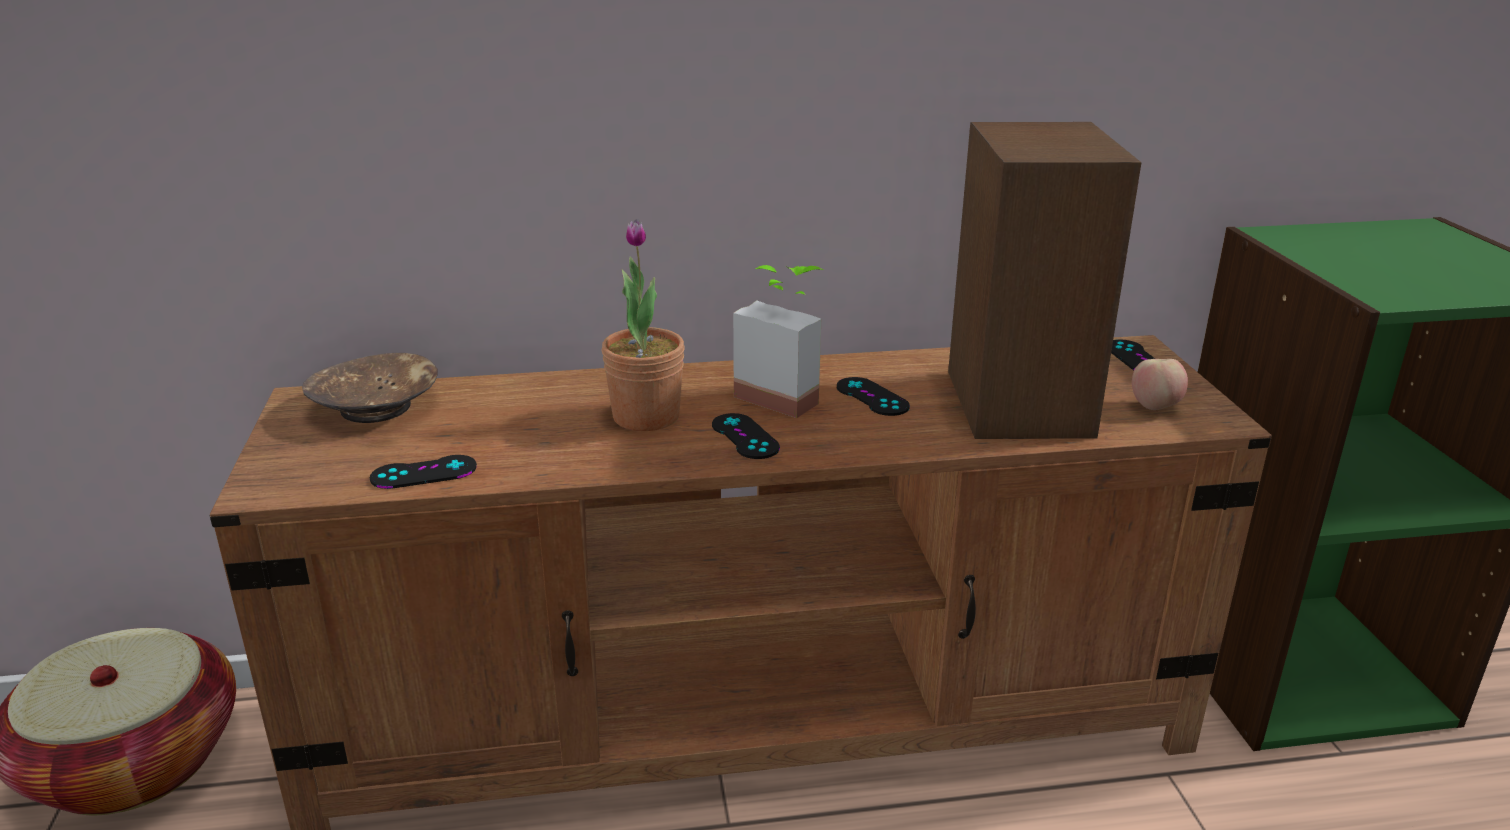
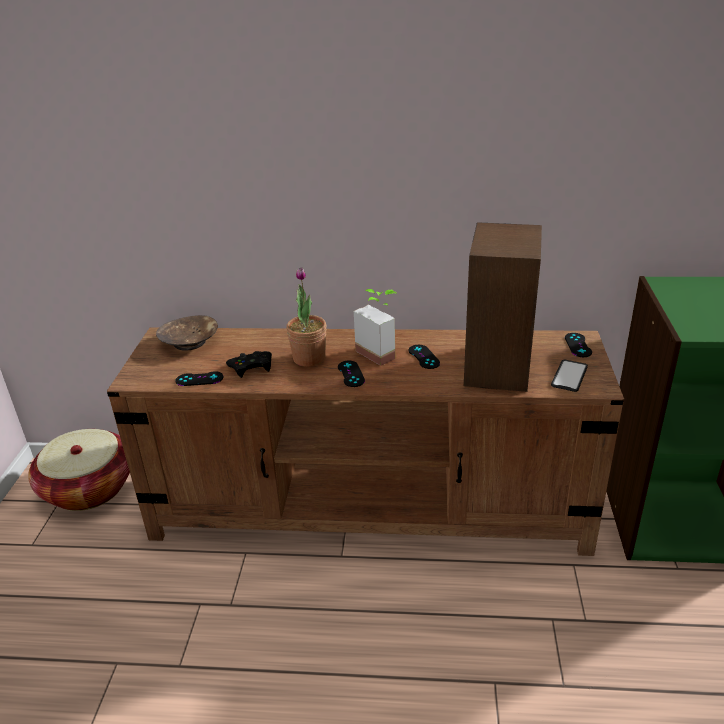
camera: 15 degrees right, 5 degrees up
(531, 442) = (251, 367): none -> black game controller
(1155, 407) = (569, 376): apple -> phone

